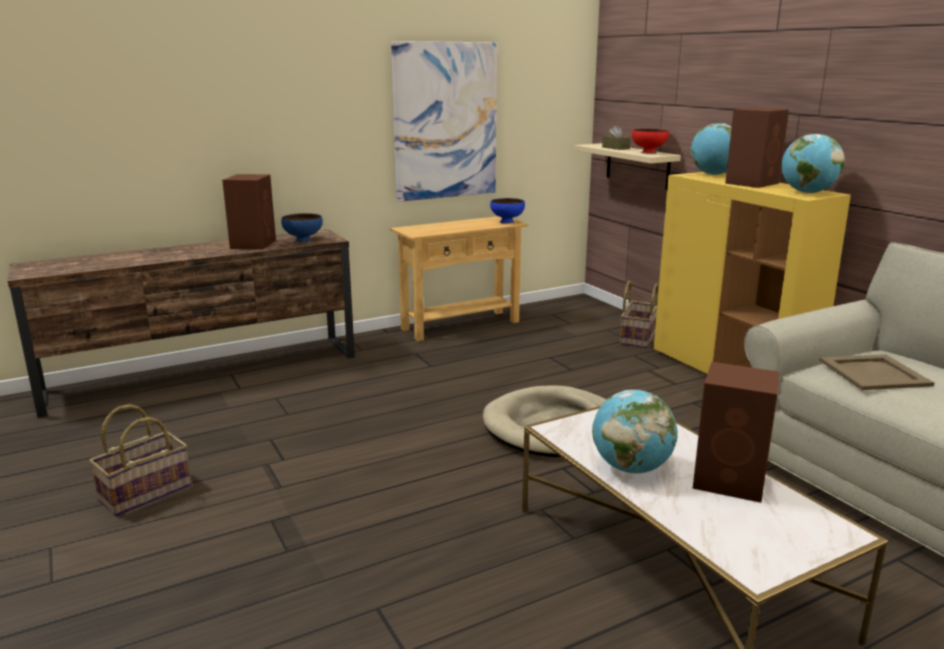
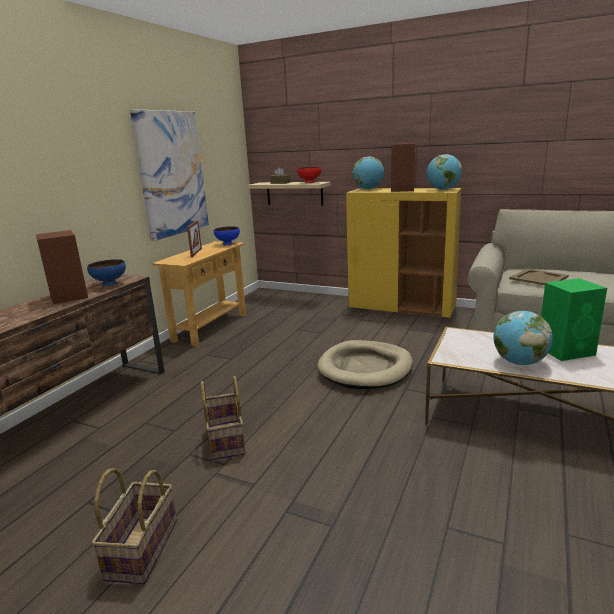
camera: 35 degrees left, 0 degrees up
(453, 225) = (196, 252): none -> picture frame
(637, 338) = (328, 304): basket -> basket (225, 440)
(731, 481) = (567, 350): brown speaker -> green speaker

